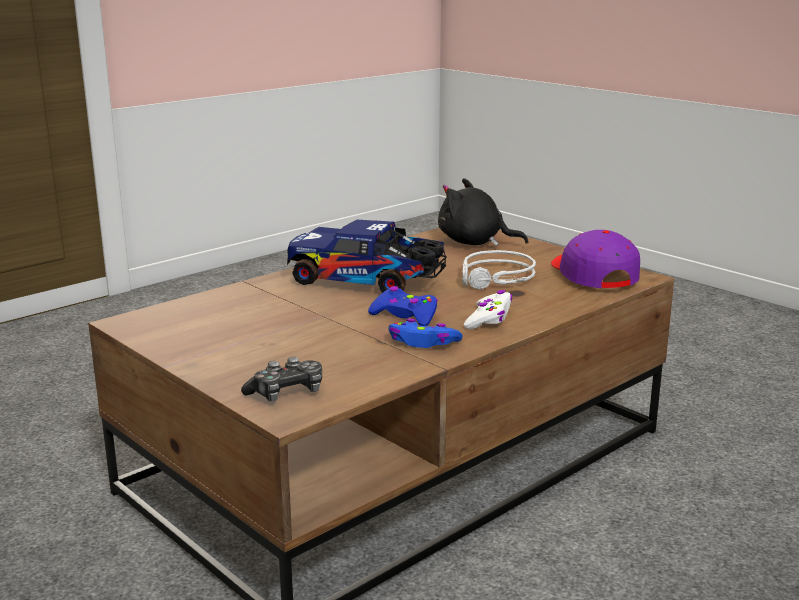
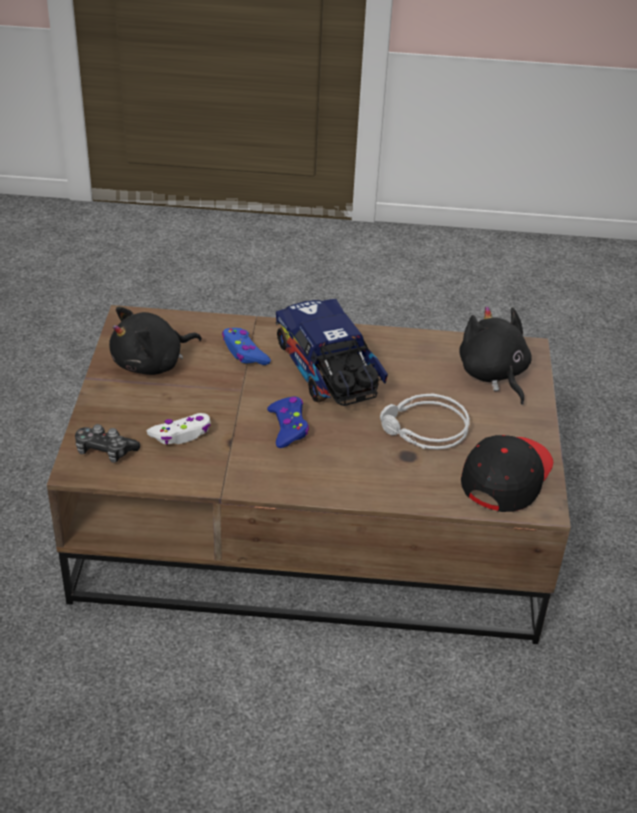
camera: 45 degrees right, 20 degrees up
(210, 334) = (152, 363): none -> black plush toy
(423, 343) = (250, 463): blue game controller -> blue game controller (244, 352)
(489, 319) = (334, 470): white game controller -> white game controller (181, 434)
(592, 275) = (506, 477): purple cap -> black cap

